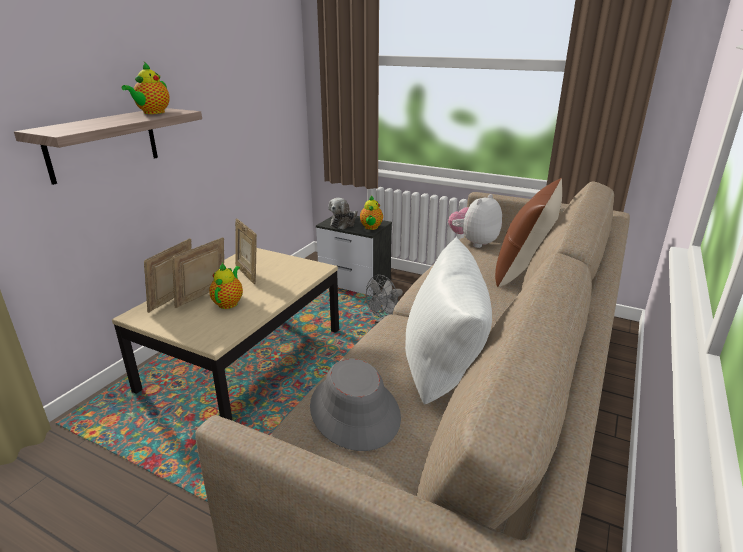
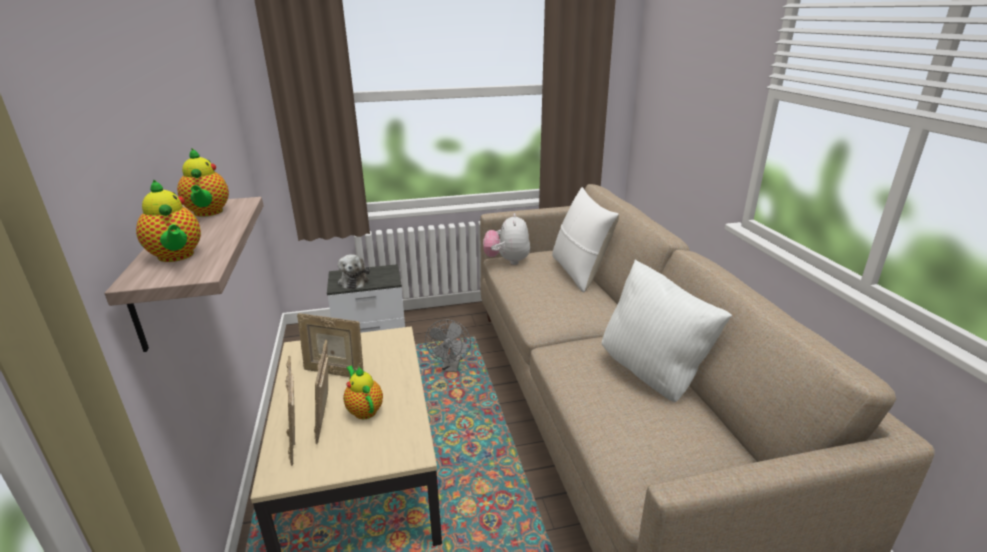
camera: 40 degrees left, 0 degrees up
(355, 411) = (648, 433): grey hat -> none
(371, 227) = (388, 276): teapot -> teapot (177, 256)
(523, 271) = (579, 272): brown pillow -> white pillow

